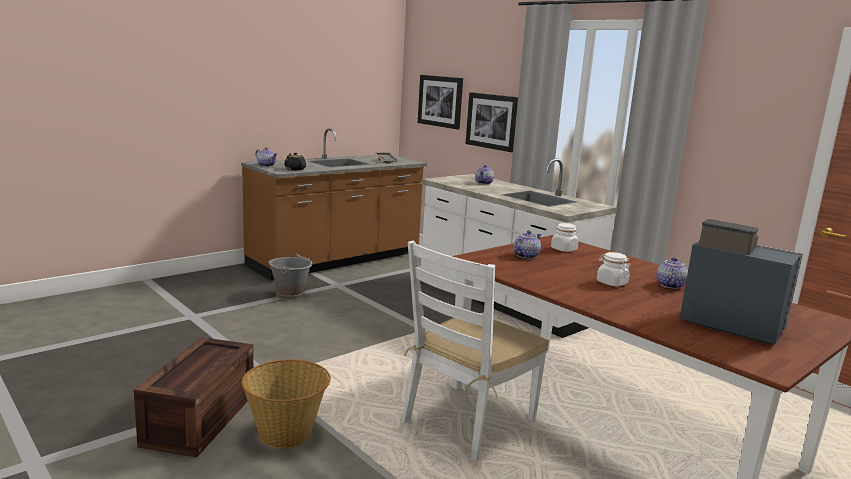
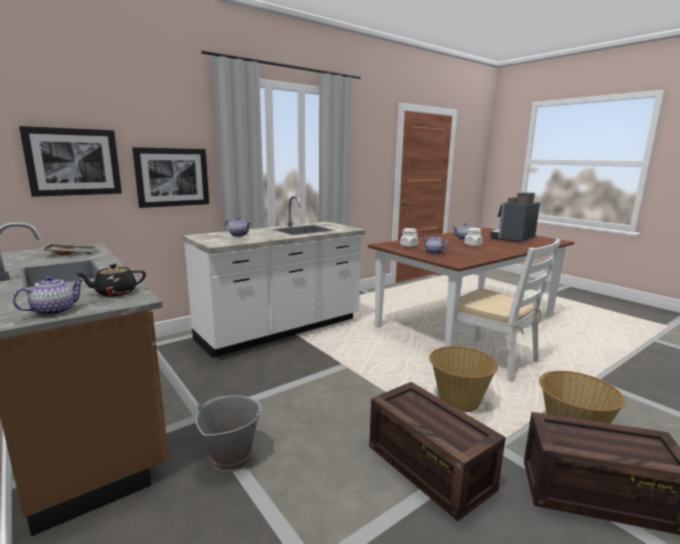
camera: 85 degrees left, 0 degrees up
(261, 352) = (426, 467): none -> crate
(355, 379) = (458, 402): none -> basket

